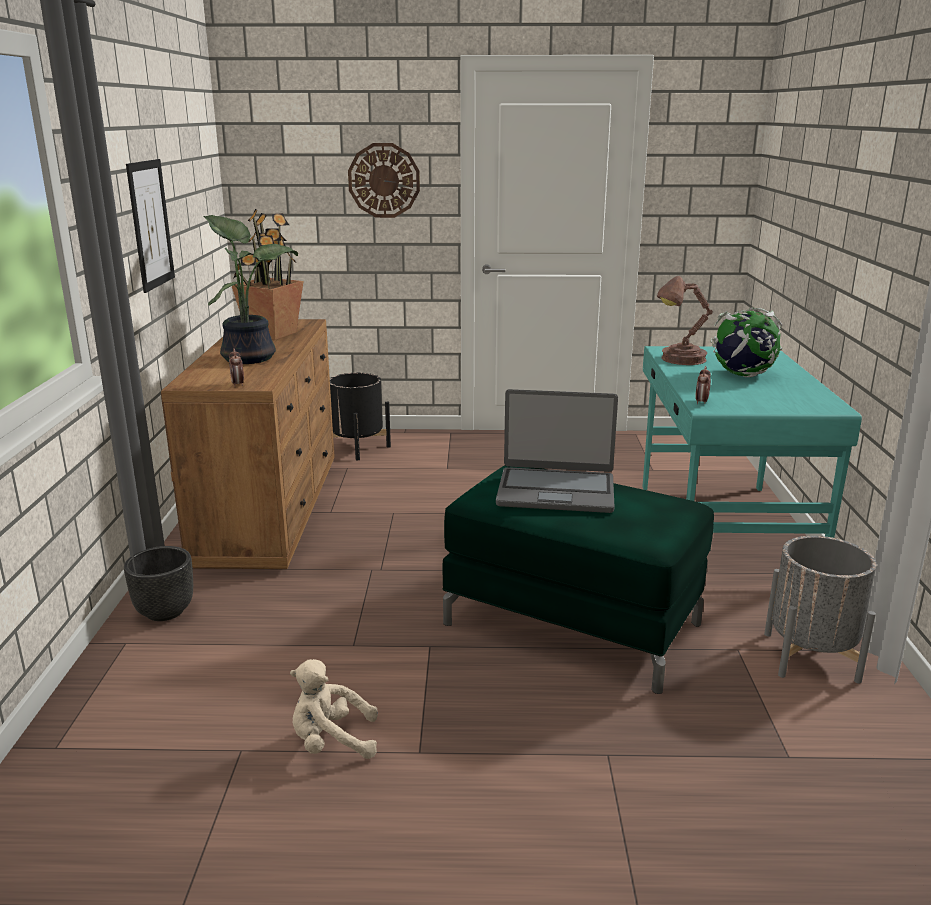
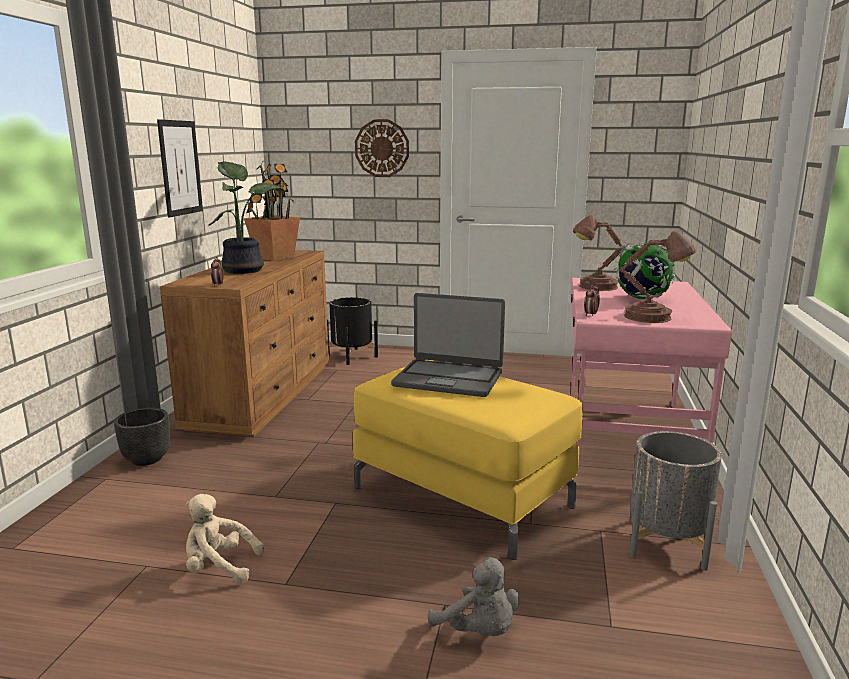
camera: 10 degrees right, 5 degrees down
(574, 624) = (464, 497): green ottoman -> yellow ottoman
(657, 780) = (479, 631): none -> grey plush toy
(722, 528) = (627, 434): turquoise desk -> pink desk
(769, 402) = (652, 317): none -> brown table lamp

